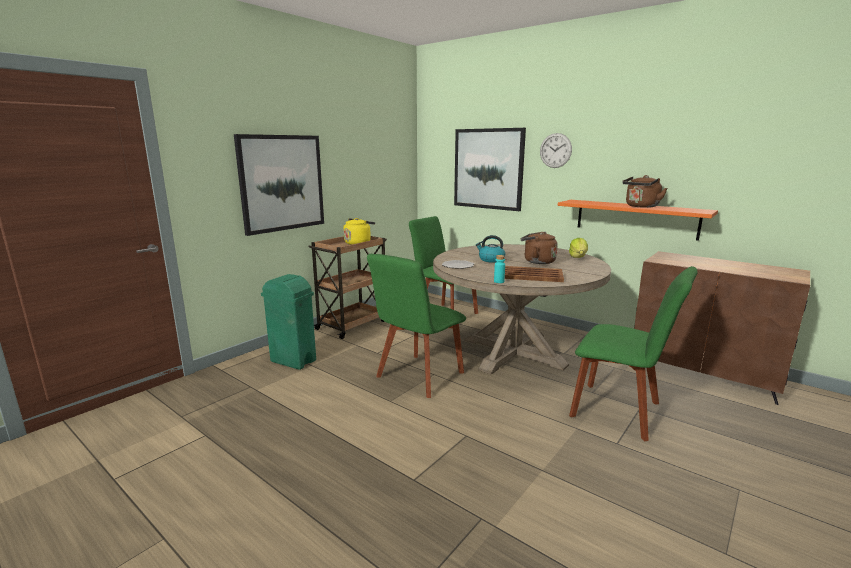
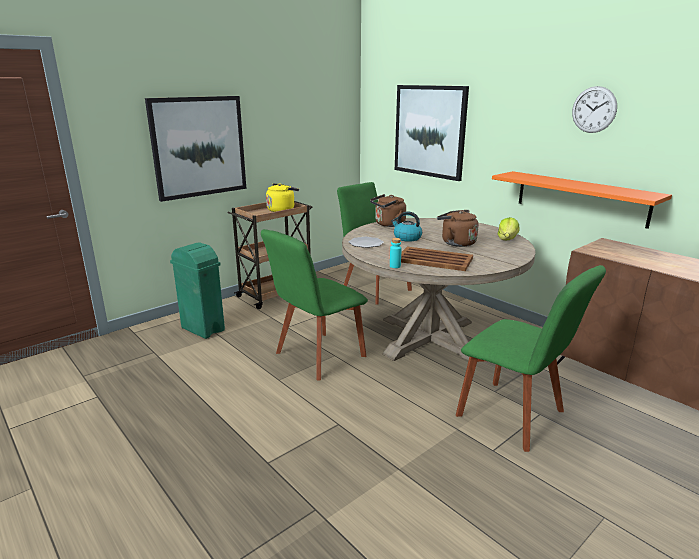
camera: 10 degrees right, 5 degrees up
(555, 150) = (499, 114): wall clock -> wall clock (594, 109)
(641, 206) = (582, 185): brown kettle -> brown kettle (388, 224)

